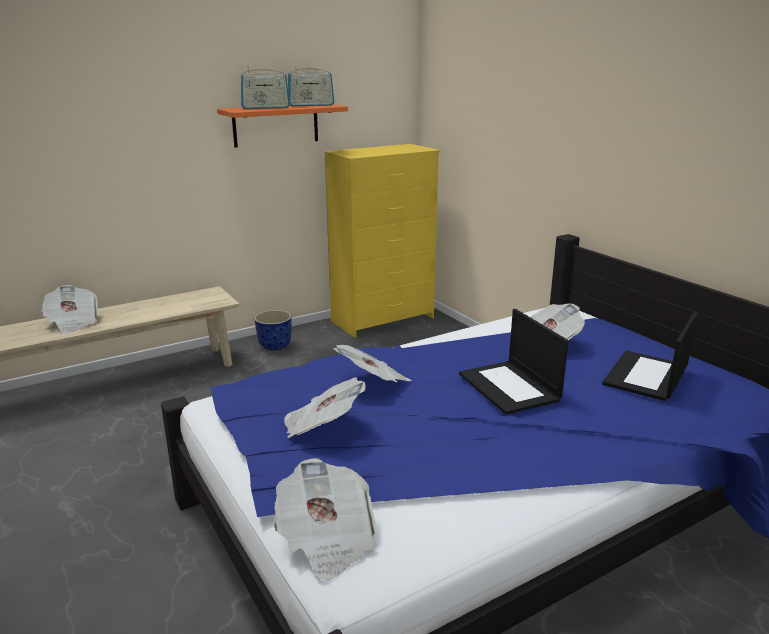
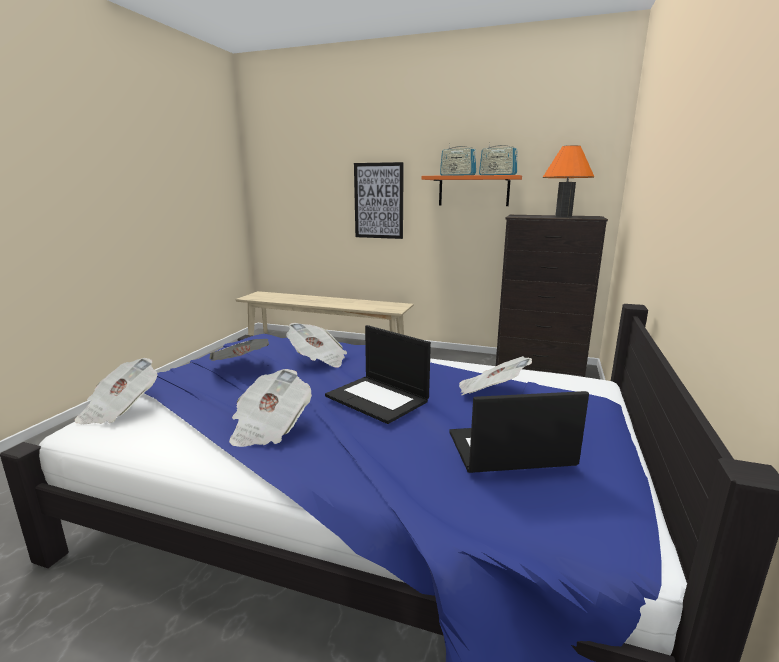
camera: 50 degrees right, 5 degrees down
(73, 322) = (315, 300): newspaper -> newspaper (269, 428)
(143, 149) = (378, 201): none -> picture
(275, 346) = (436, 357): planter -> none
(384, 319) = (539, 369): yellow dresser -> black dresser
(389, 149) = (563, 216): none -> orange table lamp
(510, 387) = (378, 399): laptop -> laptop turned 75 degrees counterclockwise

